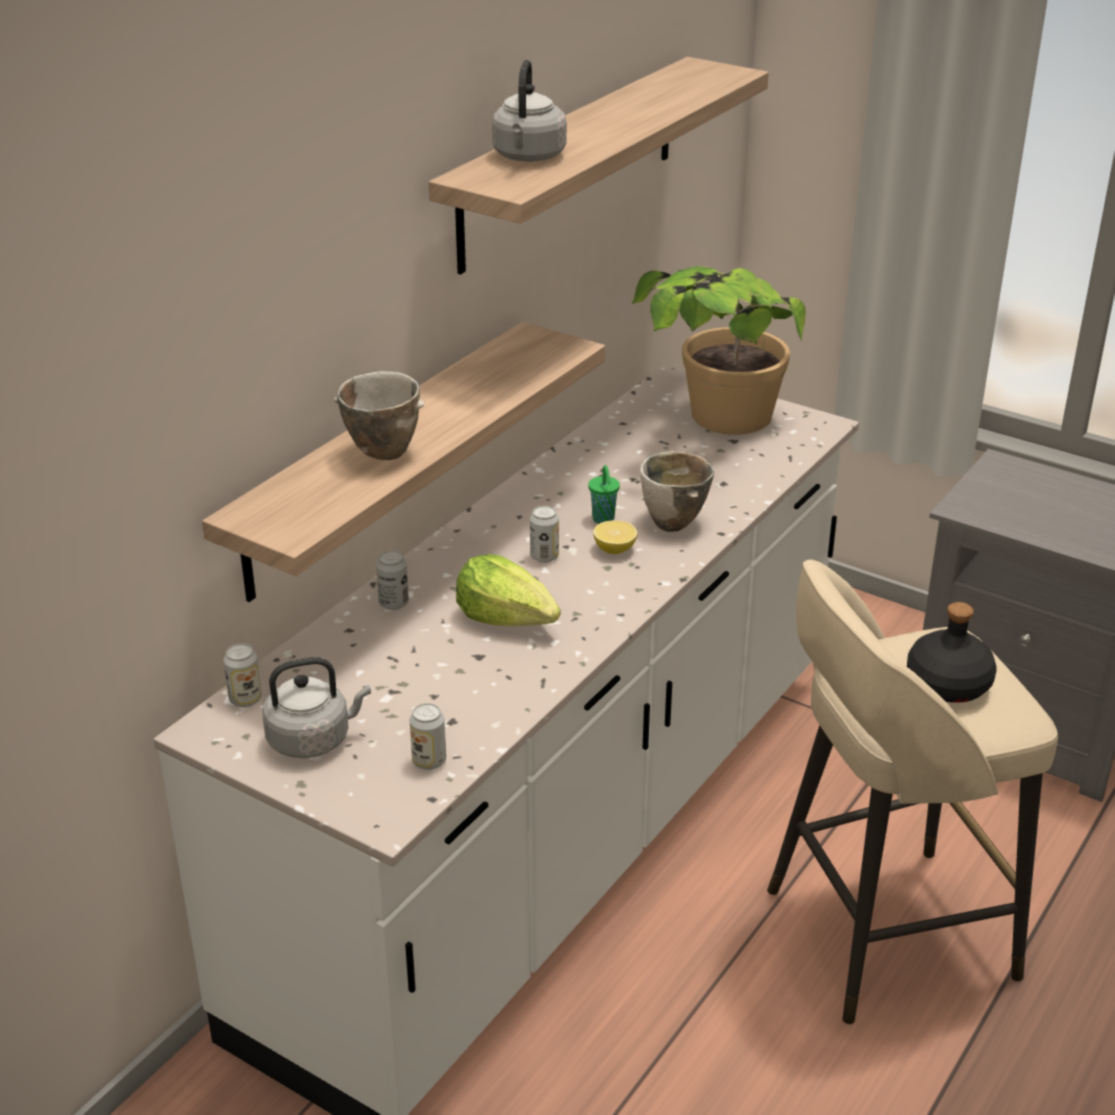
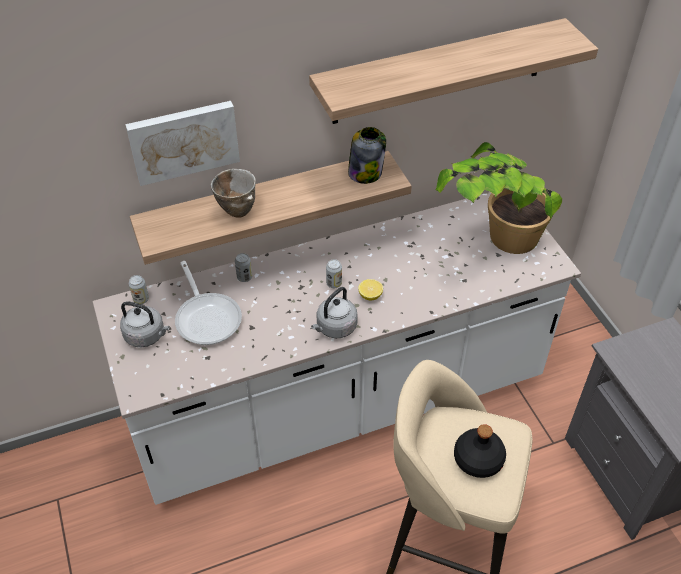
camera: 35 degrees right, 15 degrees up
(276, 336) = (183, 140): none -> picture
(391, 674) = (207, 317): none -> frying pan
(429, 761) = (179, 374): can -> none
(507, 618) = (283, 312): lettuce -> none
(522, 352) = (365, 172): none -> jar
(528, 157) = (377, 75): grey kettle -> grey kettle (335, 328)
(603, 520) = (382, 275): green cup -> none
(674, 524) = (413, 295): bowl -> none

